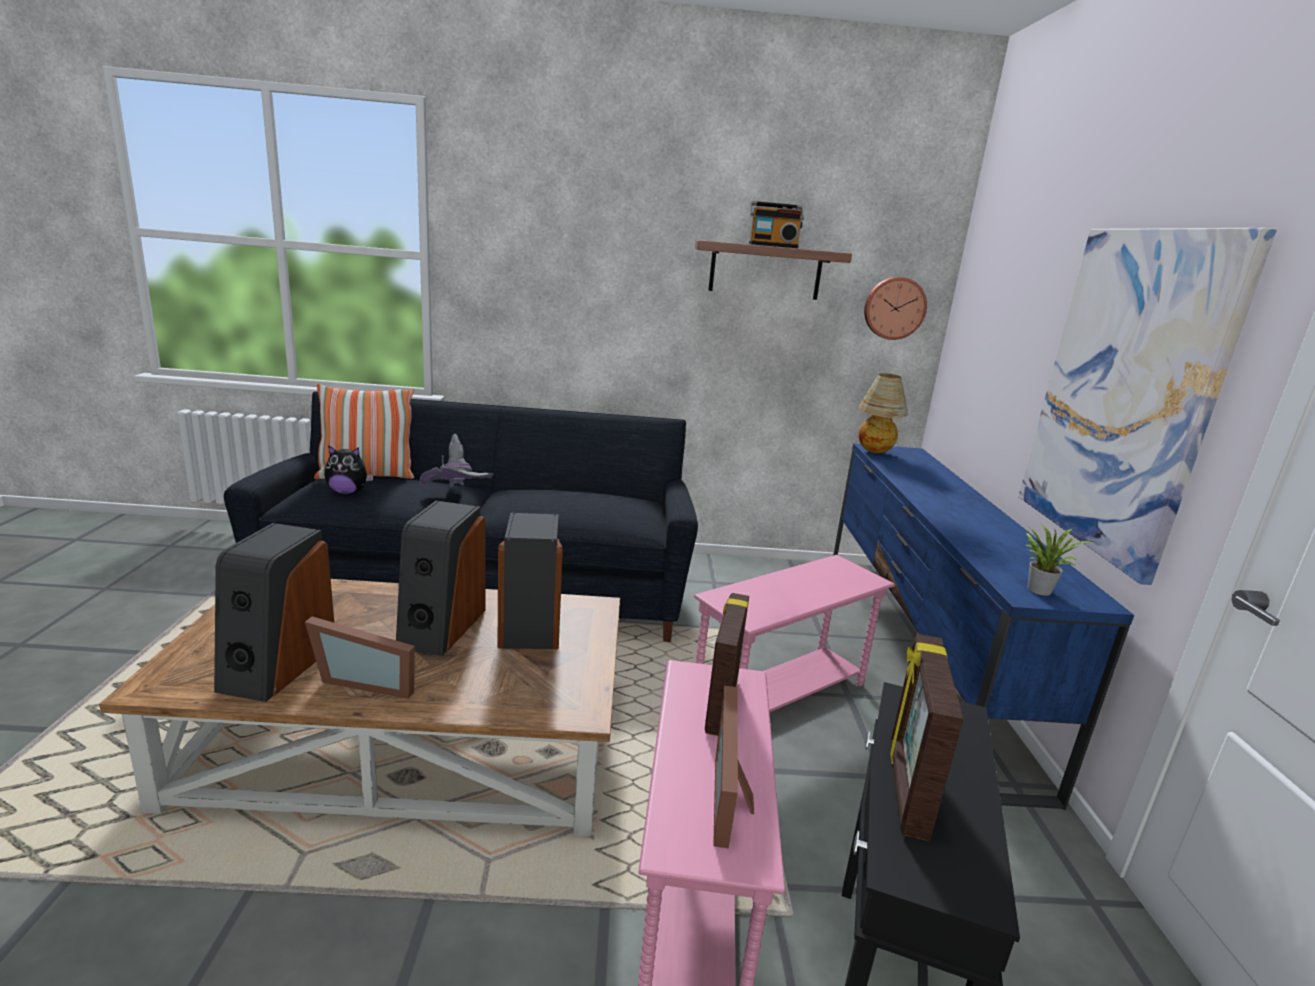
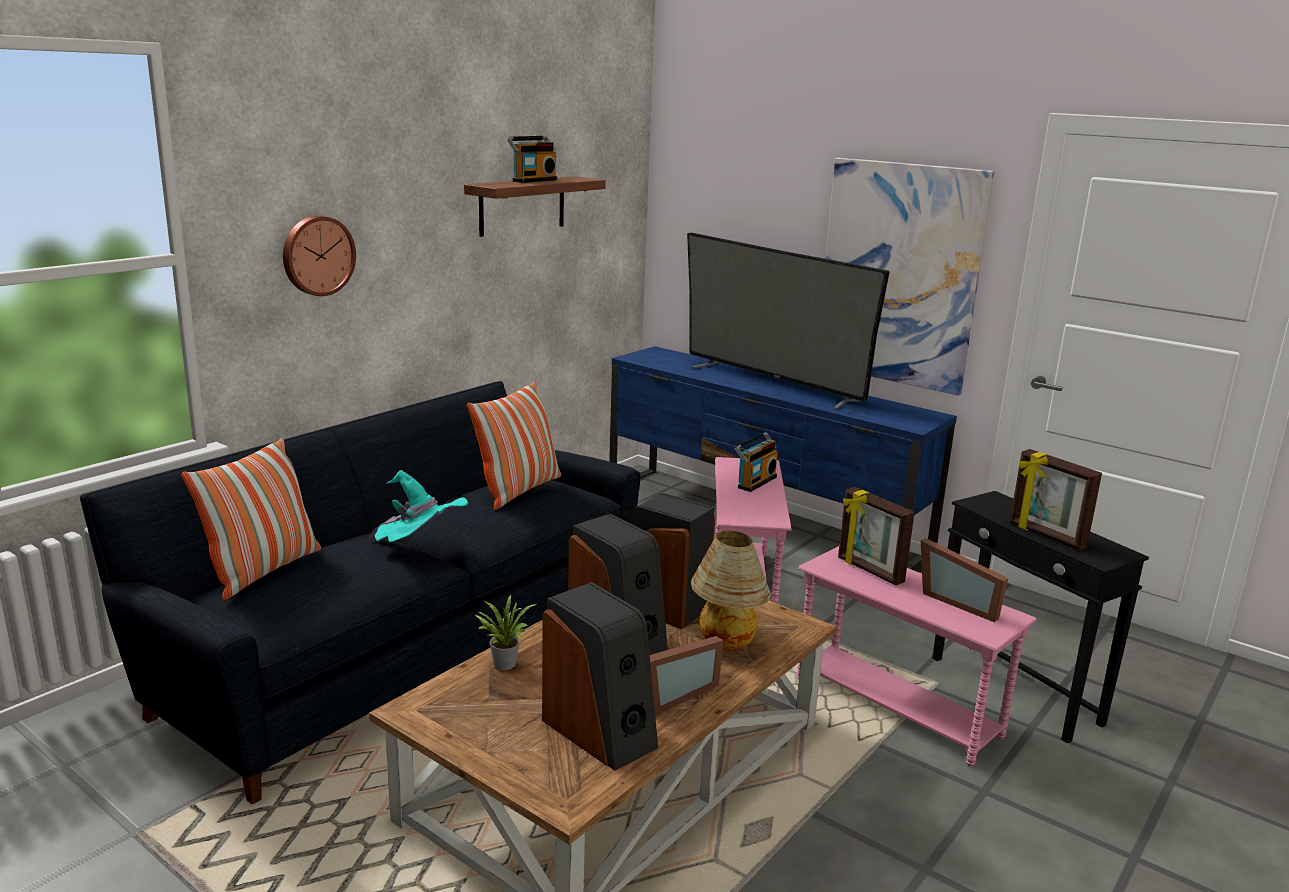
camera: 50 degrees left, 0 degrees up
(348, 492) = (312, 590): plush toy -> none
(456, 501) = (419, 547): grey hat -> turquoise hat
(595, 500) = (518, 490): none -> pillow
(818, 585) = (755, 482): none -> radio
(874, 452) = (642, 361): table lamp -> table lamp (725, 646)
(894, 308) = (614, 221): wall clock -> wall clock (317, 255)
(957, 504) = (772, 383): none -> television
(1038, 589) = (909, 420): potted plant -> potted plant (503, 662)

